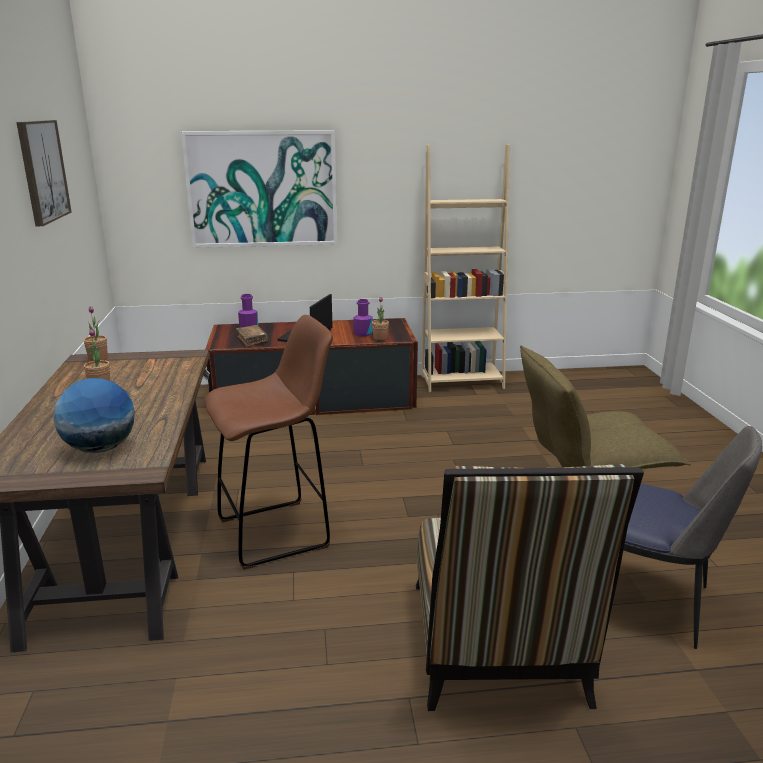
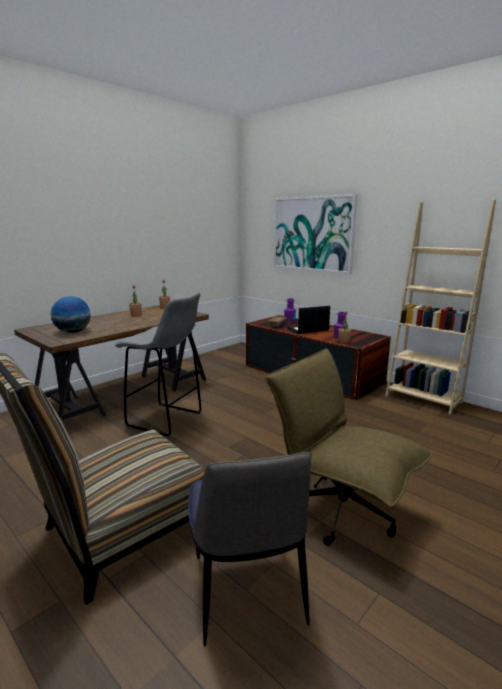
camera: 50 degrees right, 5 degrees down
(42, 171) = (171, 212): picture -> none
(277, 532) = (166, 420): brown stool -> grey stool

